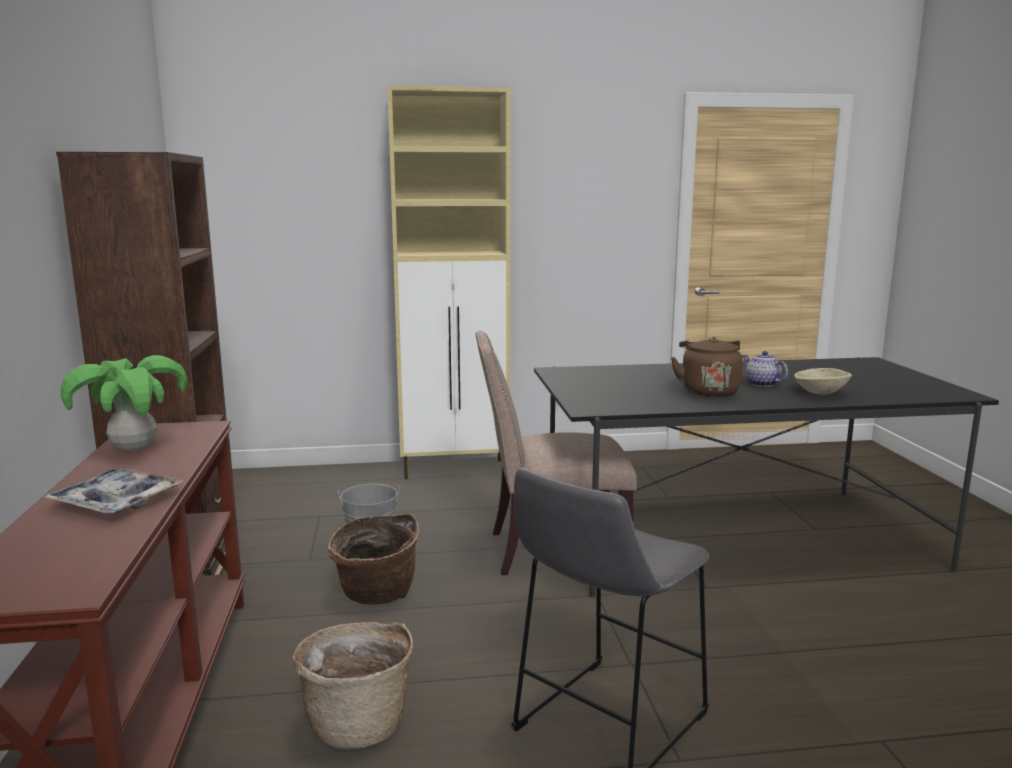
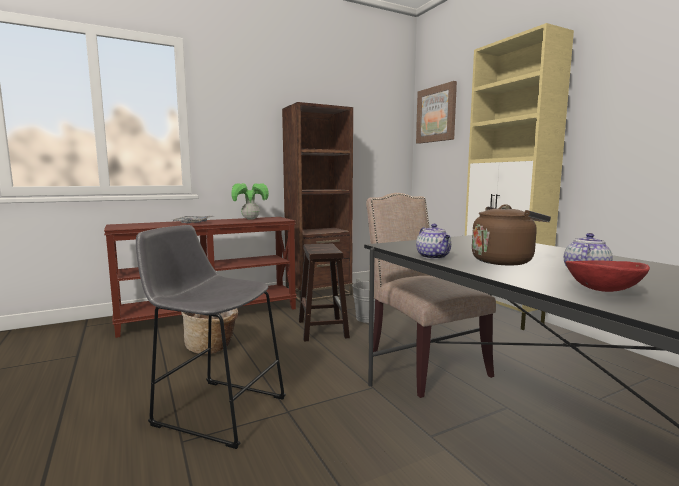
camera: 70 degrees right, 5 degrees down
(242, 161) = (436, 114): none -> picture
(376, 595) = (322, 328): basket -> brown stool
(677, 406) = (433, 257): none -> teapot
(820, 393) = (602, 291): beige bowl -> red bowl

